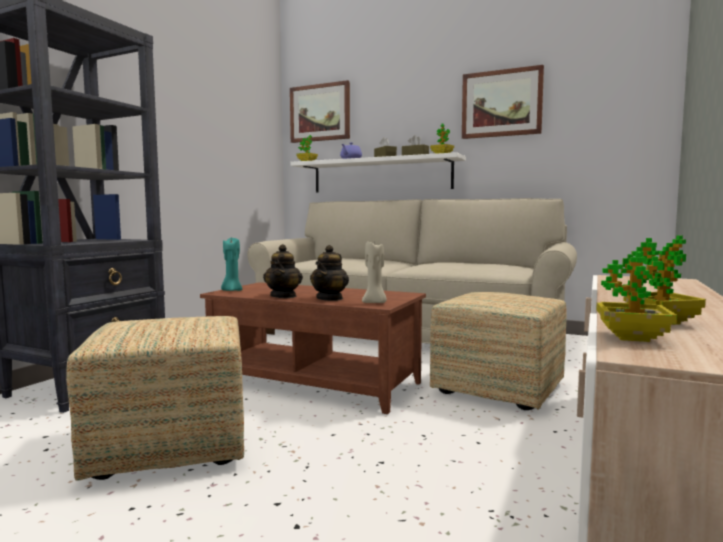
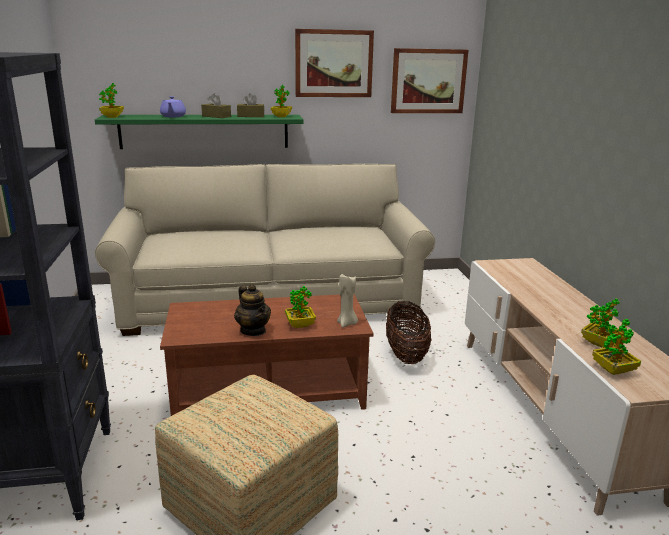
camera: 35 degrees left, 15 degrees up
(231, 290) = (181, 330): turquoise candle -> none
(320, 113) = (115, 50): picture -> picture (428, 81)
(330, 298) = (300, 325): teapot -> potted plant
(380, 175) = (204, 131): white shelf -> green shelf
(498, 388) = (406, 354): ottoman -> basket

